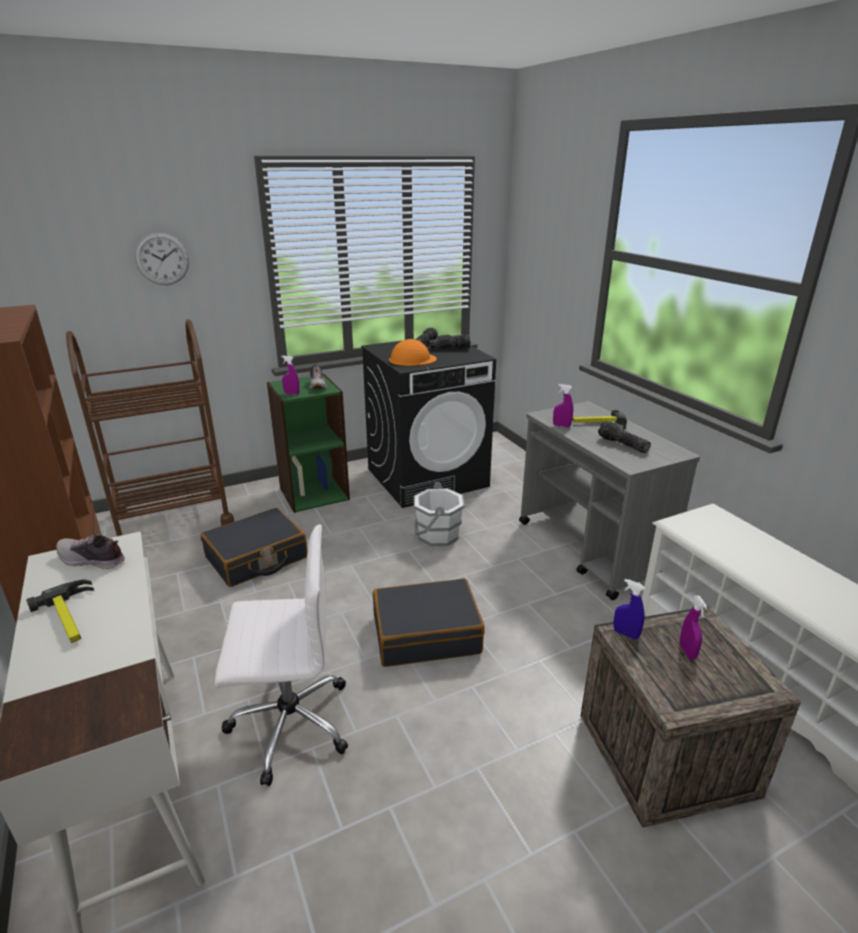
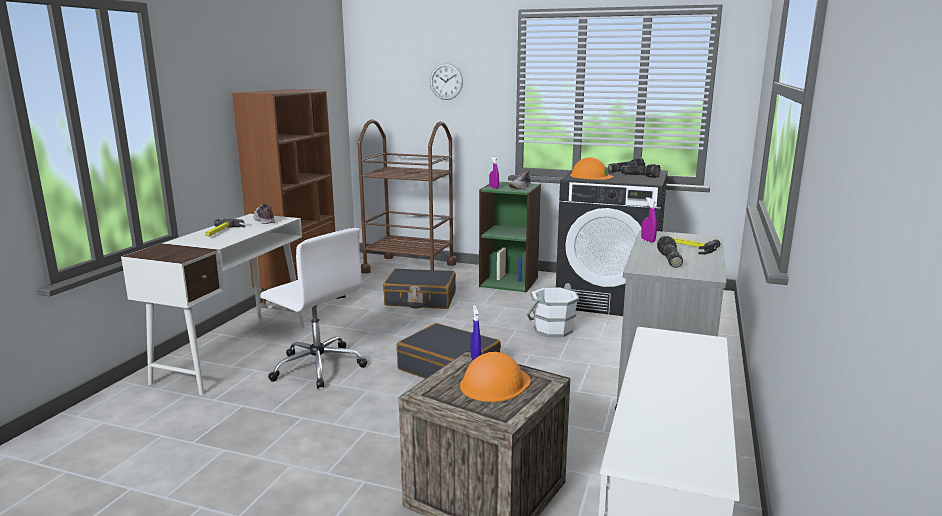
camera: 45 degrees right, 10 degrees down
(687, 651) = (495, 383): purple spray bottle -> orange hard hat

